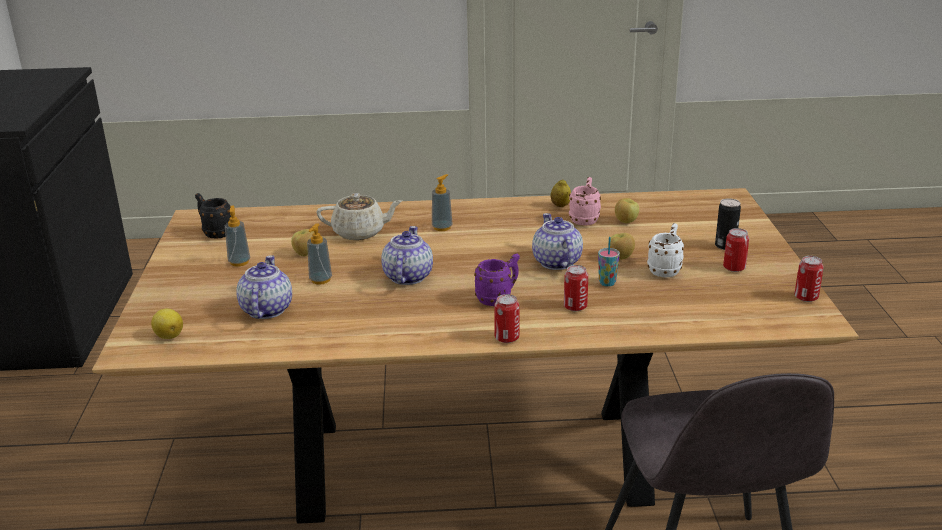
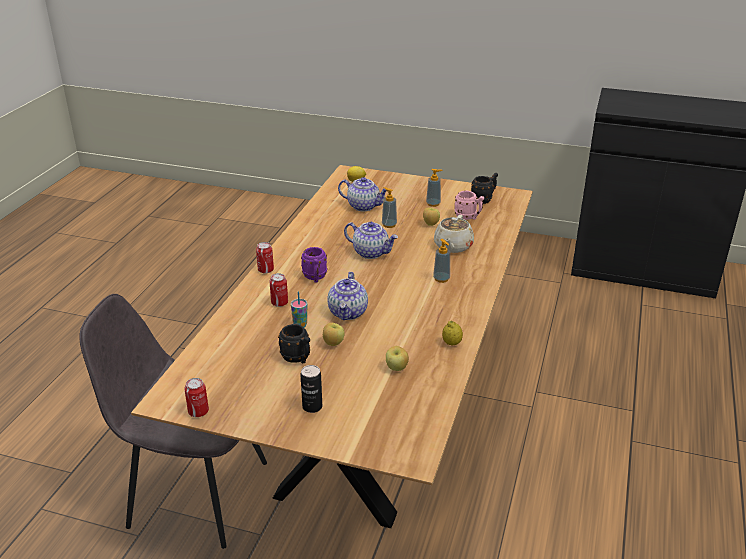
camera: 110 degrees right, 5 degrees up
(556, 262) = (348, 313): teapot -> teapot turned 90 degrees clockwise
(585, 219) = (416, 348): pink mug -> pink mug (468, 217)
(665, 269) = (298, 359): white mug -> black mug
(734, 268) = (272, 395): can -> none

